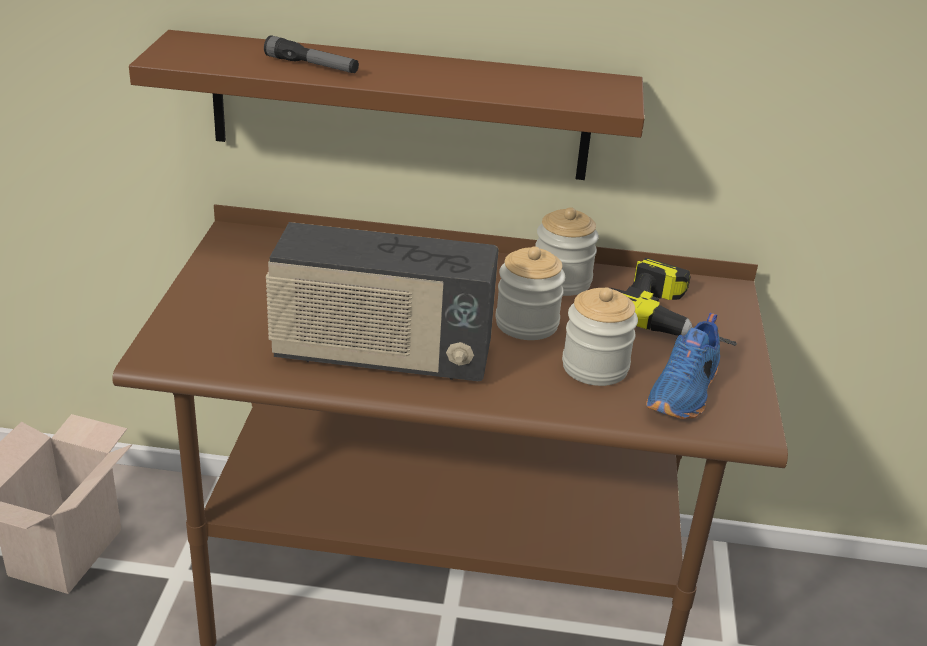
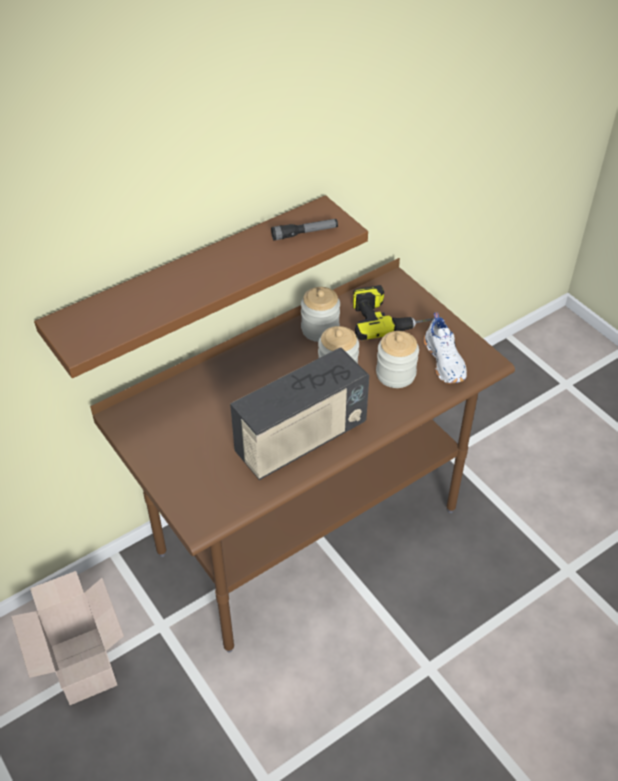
camera: 40 degrees left, 15 degrees up
(312, 66) = (165, 298): flashlight -> flashlight (304, 233)
(685, 393) = (445, 361): blue shoe -> white shoe

